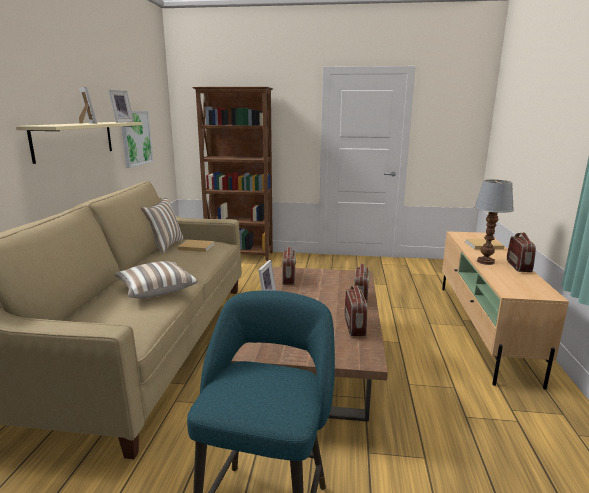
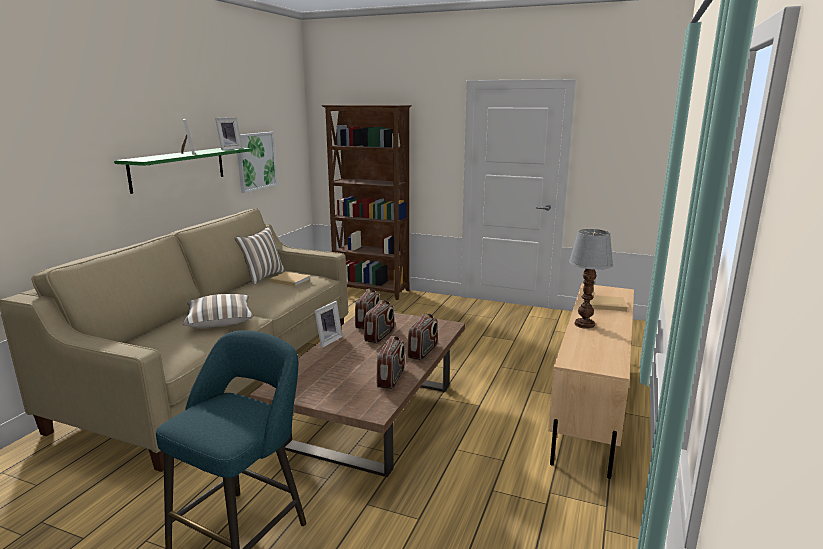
camera: 15 degrees right, 0 degrees up
(75, 140) = (178, 168): beige shelf -> green shelf
(518, 266) = (619, 334): radio -> radio (380, 336)

